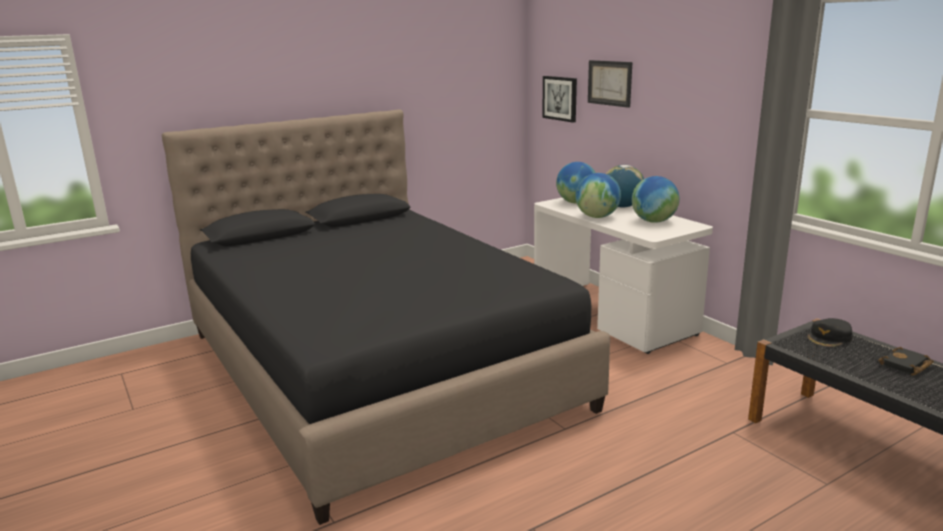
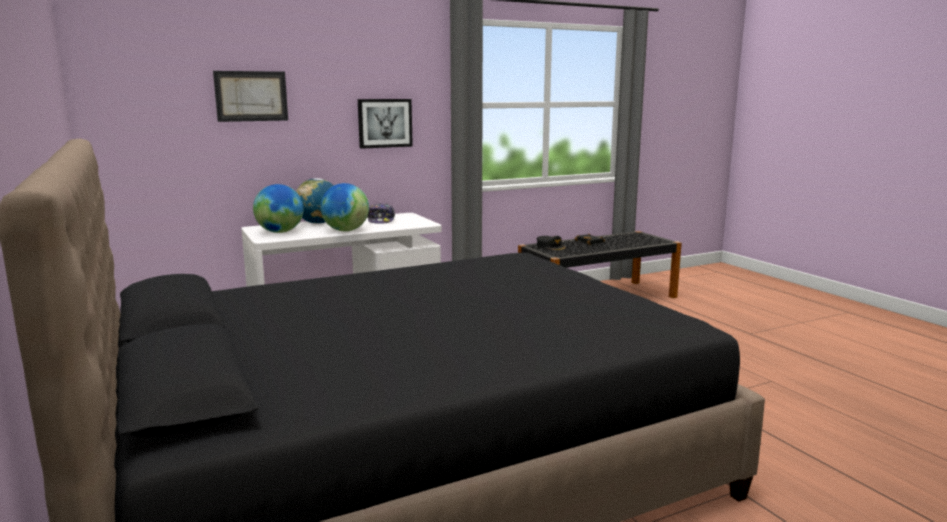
camera: 85 degrees left, 5 degrees down
(560, 98) = (158, 122): picture -> picture (384, 123)
(654, 221) = (381, 220): globe -> cap

